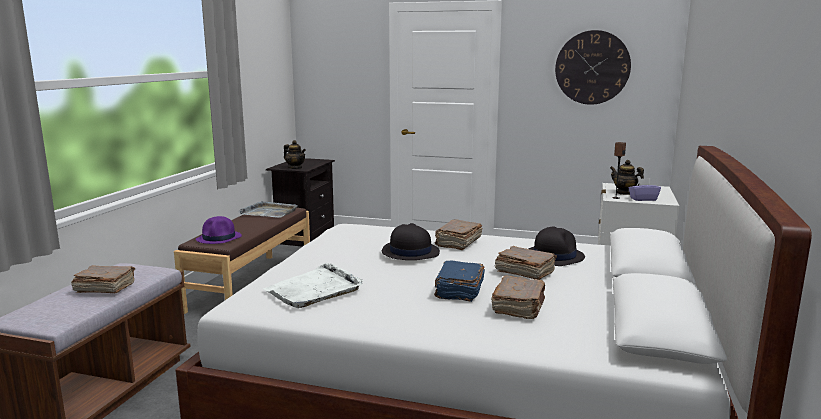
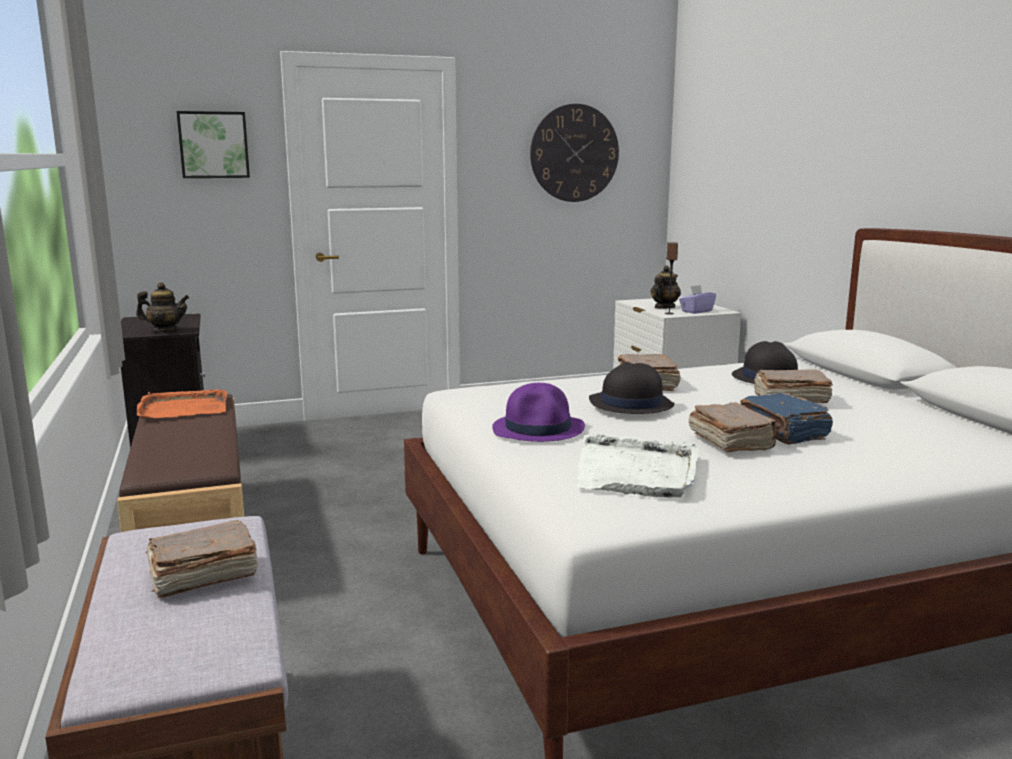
camera: 35 degrees left, 0 degrees up
(219, 238) = (181, 461): purple hat -> purple hat (539, 429)
(269, 212) = (183, 409): grey tray -> orange tray
(349, 60) = (213, 145): none -> picture
(519, 308) = (875, 434): brown book -> brown book (731, 442)
(625, 193) = (664, 307): teapot -> teapot turned 120 degrees clockwise

